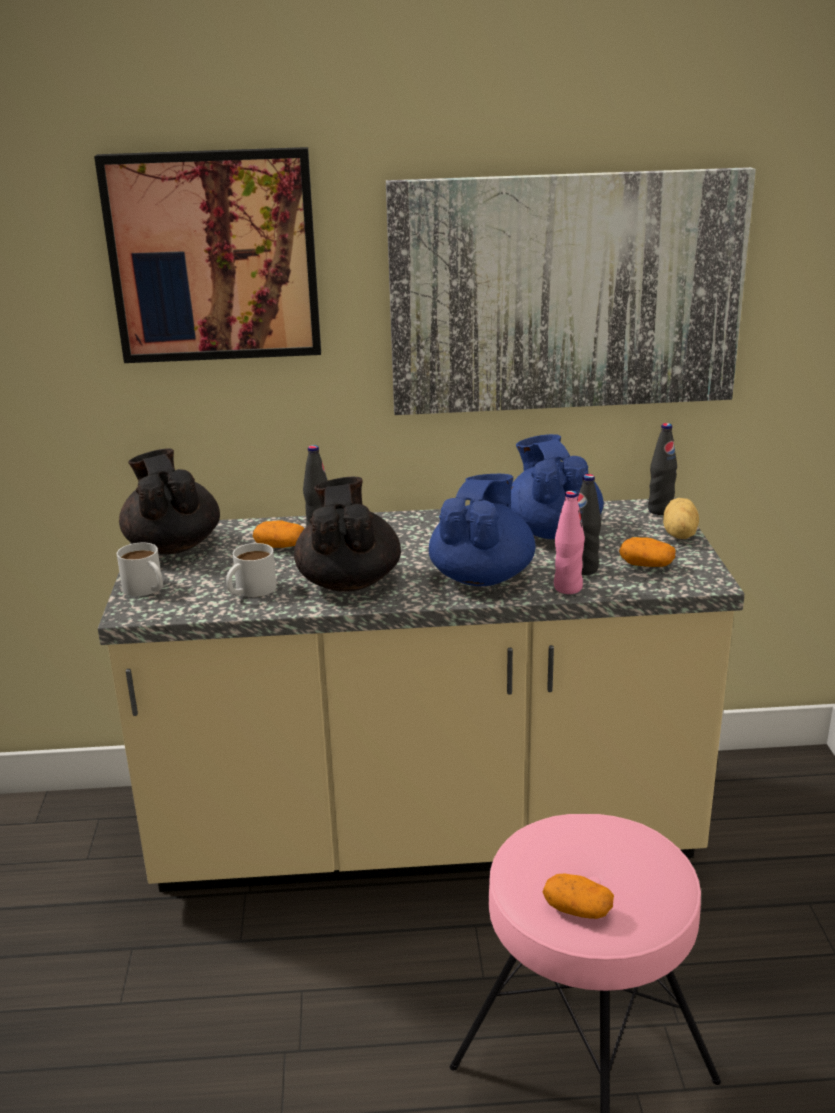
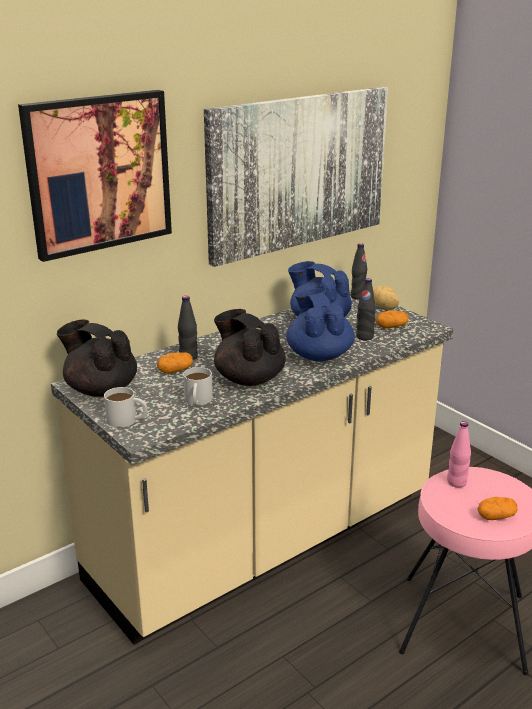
camera: 35 degrees left, 0 degrees up
(567, 588) = (371, 349): pink bottle -> pink bottle (456, 482)

